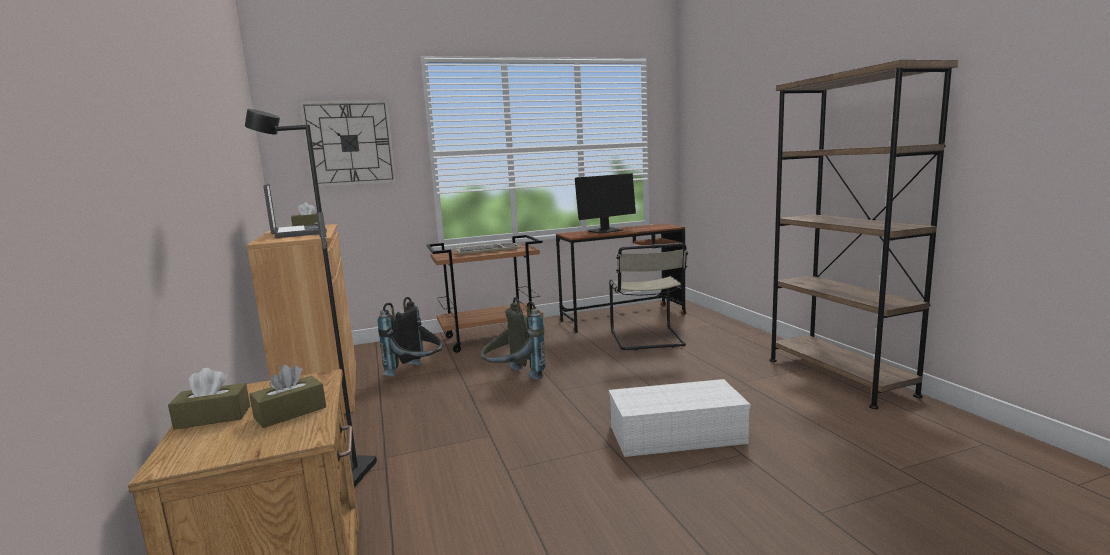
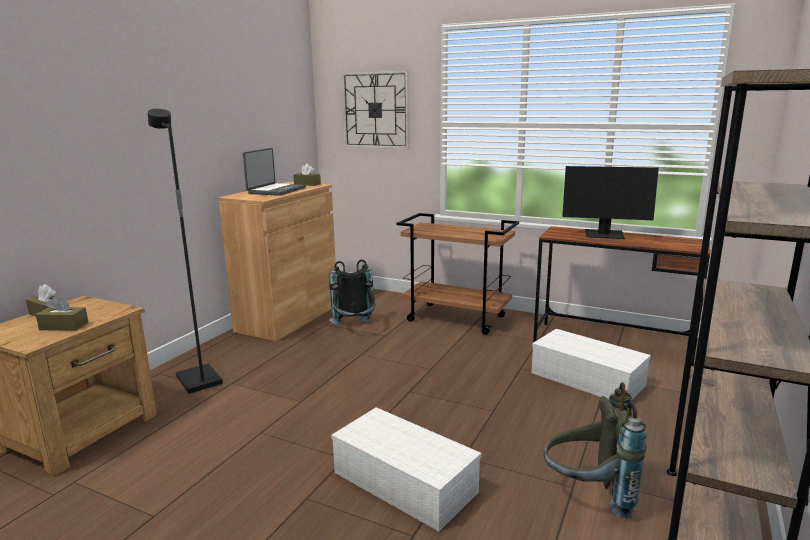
camera: 45 degrees right, 5 degrees up
(488, 251) = (460, 231): keyboard -> none
(513, 378) = (400, 363): grey backpack -> grey backpack (588, 495)
(647, 339) = (585, 379): beige chair -> white storage box

